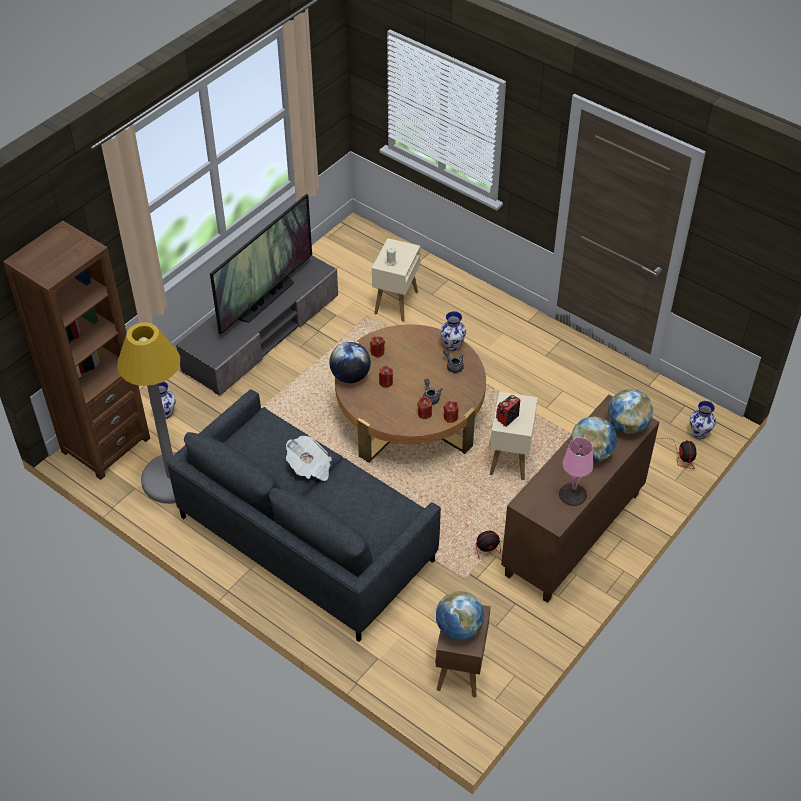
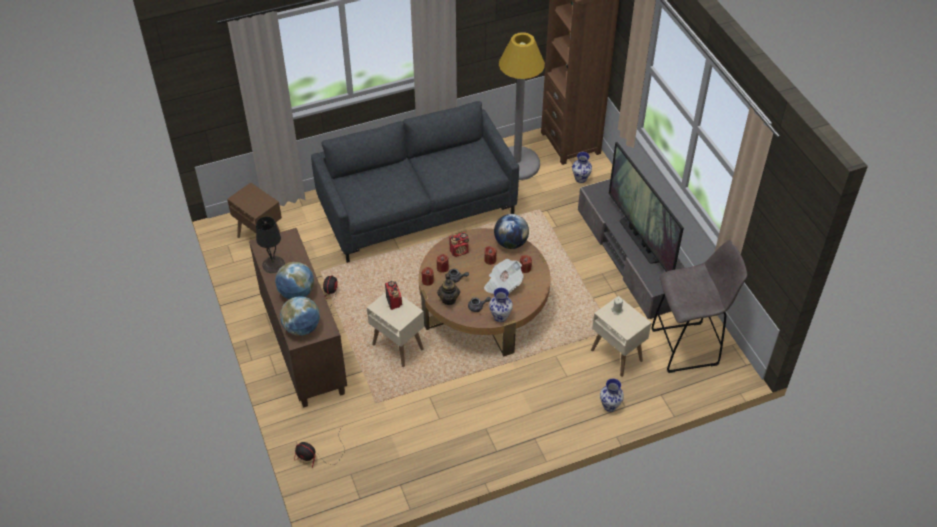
camera: 120 degrees right, 0 degrees up
(310, 467) = (432, 178): newspaper -> newspaper (503, 285)
(351, 263) = (687, 347): none -> grey stool
(392, 411) = (459, 251): none -> radio
(459, 628) = (254, 197): globe -> none
(461, 391) = (449, 299): none -> teapot
(572, 495) = (273, 264): pink table lamp -> black table lamp
(699, 433) = (325, 489): vase -> vase (610, 406)

